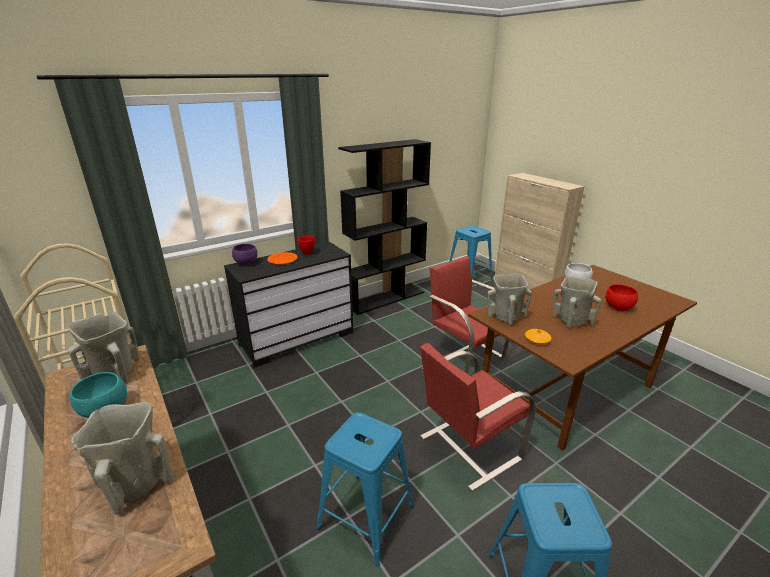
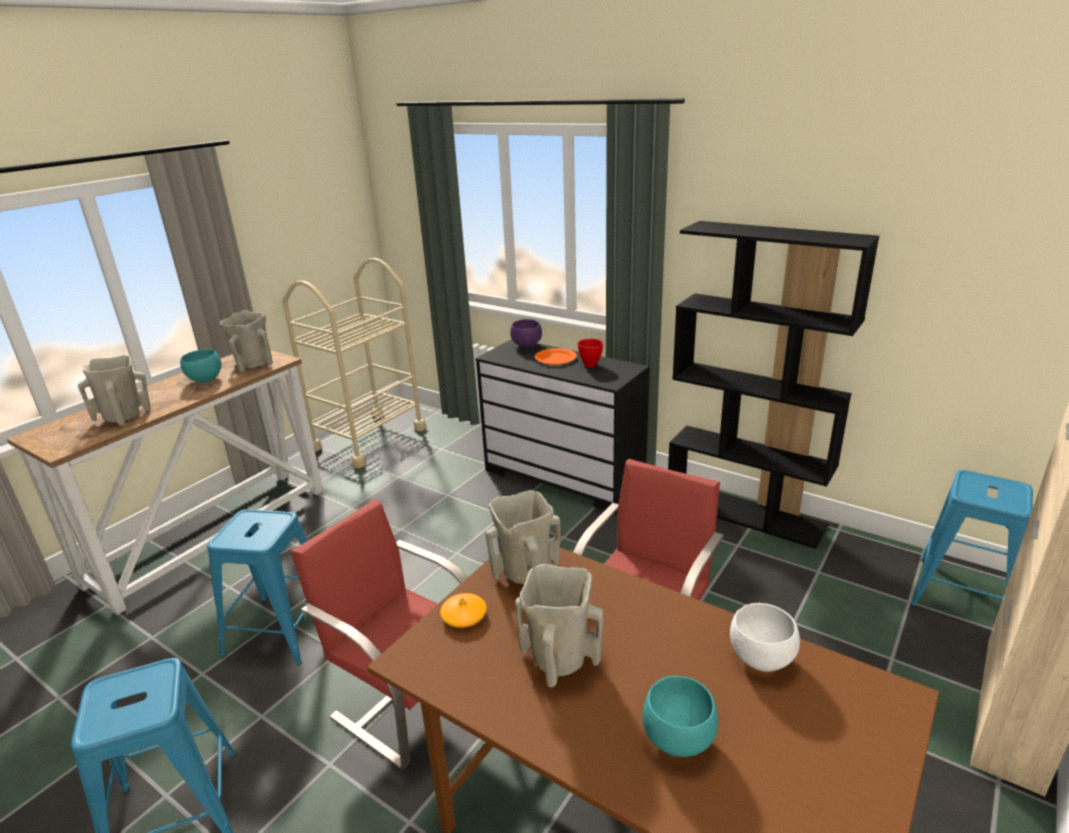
camera: 70 degrees right, 0 degrees up
(618, 308) = (676, 739): red bowl -> turquoise bowl

